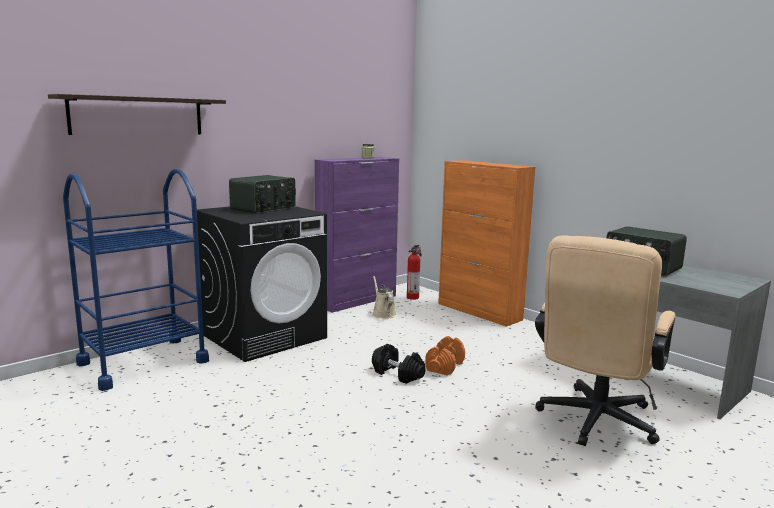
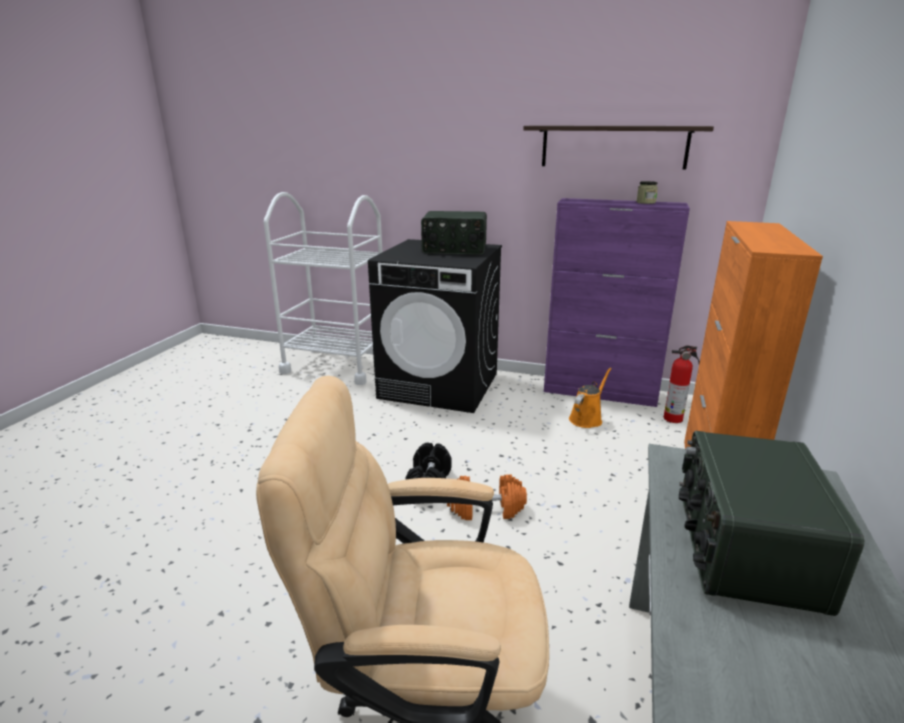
camera: 60 degrees right, 10 degrees up
(138, 116) = (362, 140): shelf -> shelf (613, 147)
(143, 362) = (337, 365): blue cart -> white cart
(383, 313) = (587, 418): beige watering can -> orange watering can

